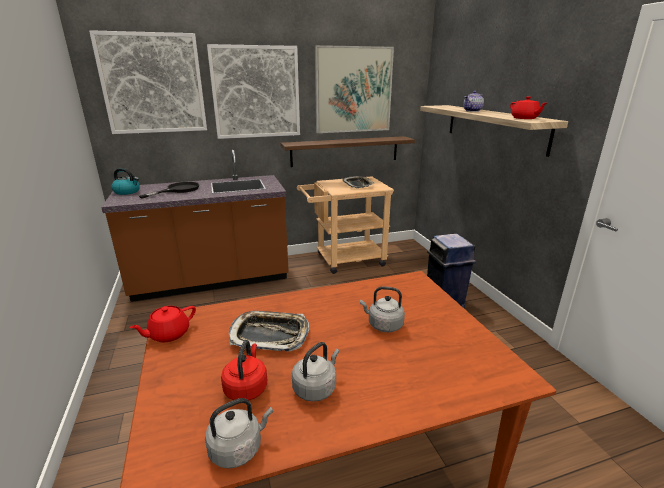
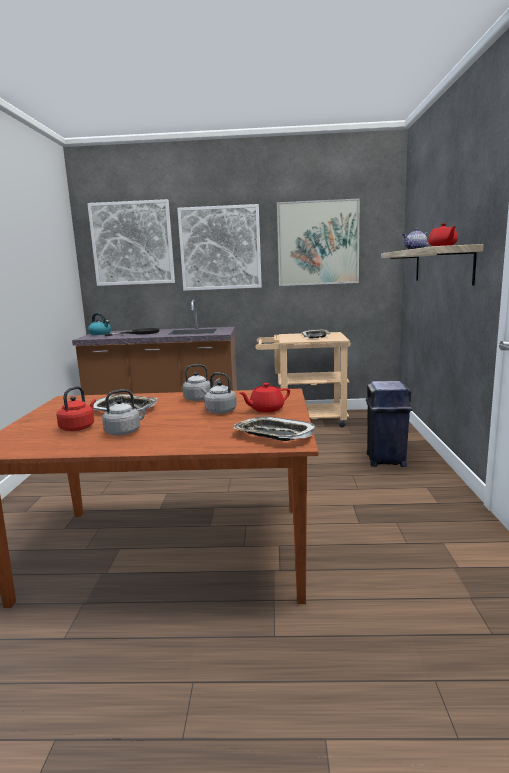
camera: 20 degrees right, 10 degrees down
(168, 334) = (56, 404): red teapot -> red teapot (266, 409)
(238, 448) = (43, 447): grey kettle -> grey kettle (199, 399)
(345, 151) = (310, 305): shelf -> none
(485, 365) = (274, 434): none -> tray

